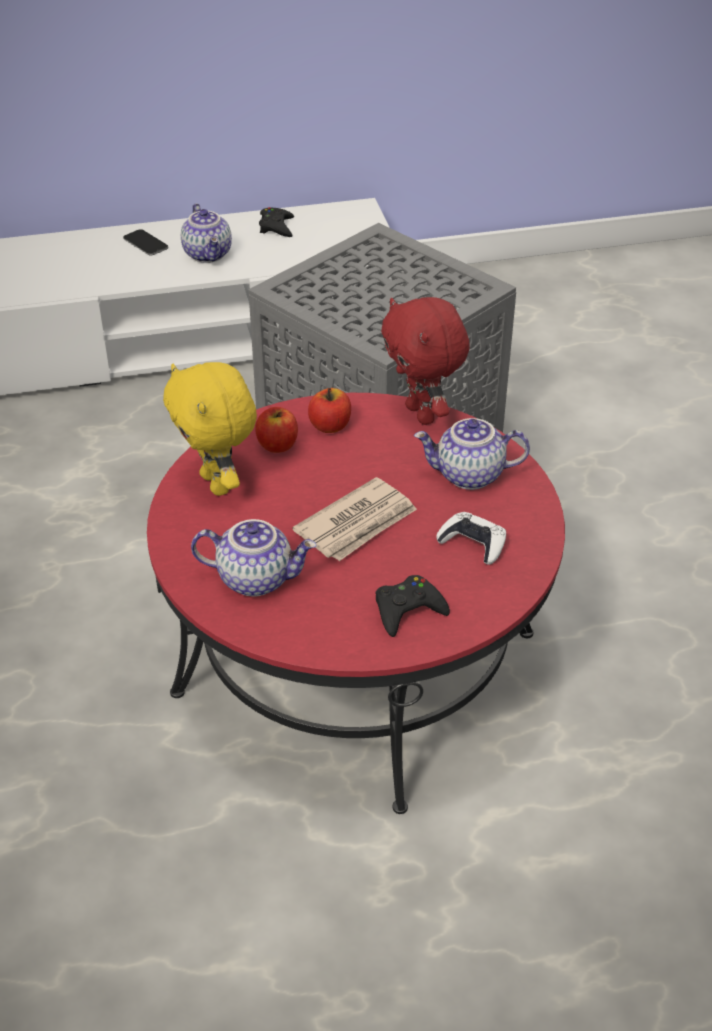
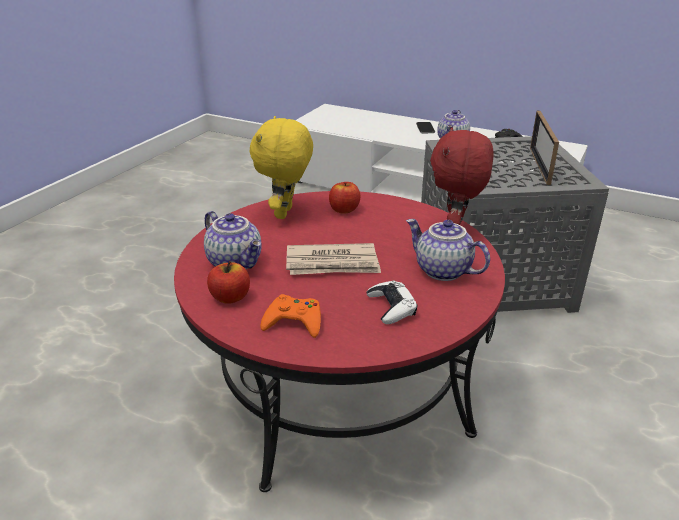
camera: 40 degrees right, 10 degrees down
(330, 426) = (388, 213): apple -> apple (230, 297)
(408, 610) = (294, 321): black game controller -> orange game controller
(419, 281) = (539, 166): none -> picture frame

